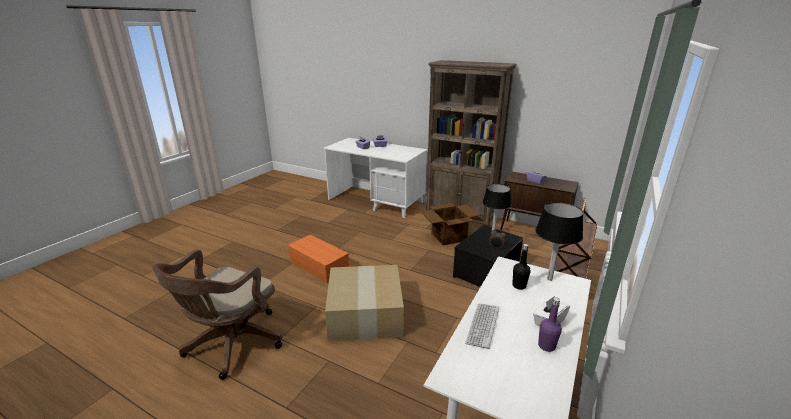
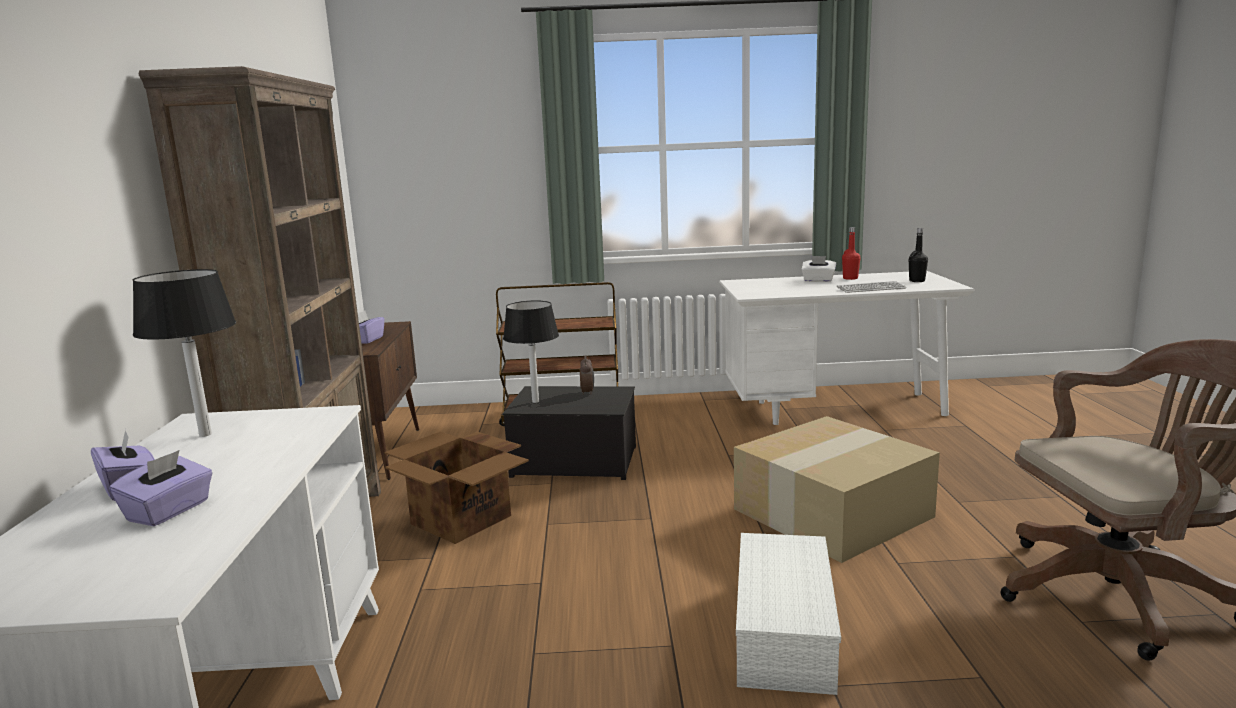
camera: 120 degrees left, 10 degrees down
(320, 265) = (781, 630): orange storage box -> white storage box
(519, 286) = (782, 289): black bottle -> black bottle (917, 281)
(546, 346) = (850, 278): purple bottle -> red bottle
(549, 279) = (746, 286): black table lamp -> black table lamp (205, 434)

